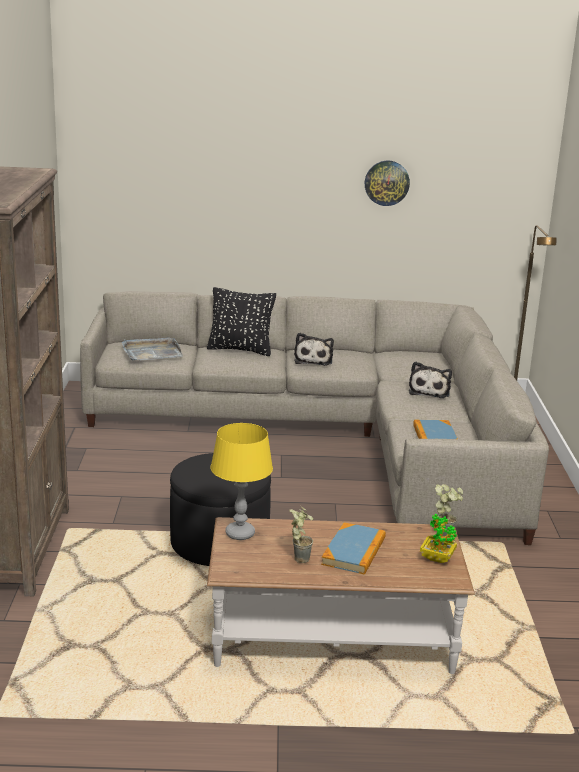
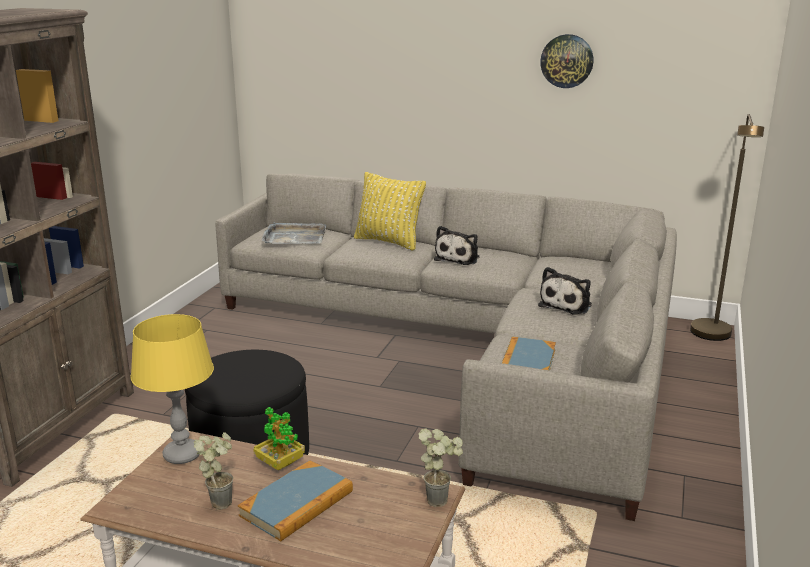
camera: 20 degrees right, 0 degrees up
(240, 350) = (388, 241): black pillow -> yellow pillow
(437, 558) = (399, 534): potted plant -> potted plant (280, 463)

